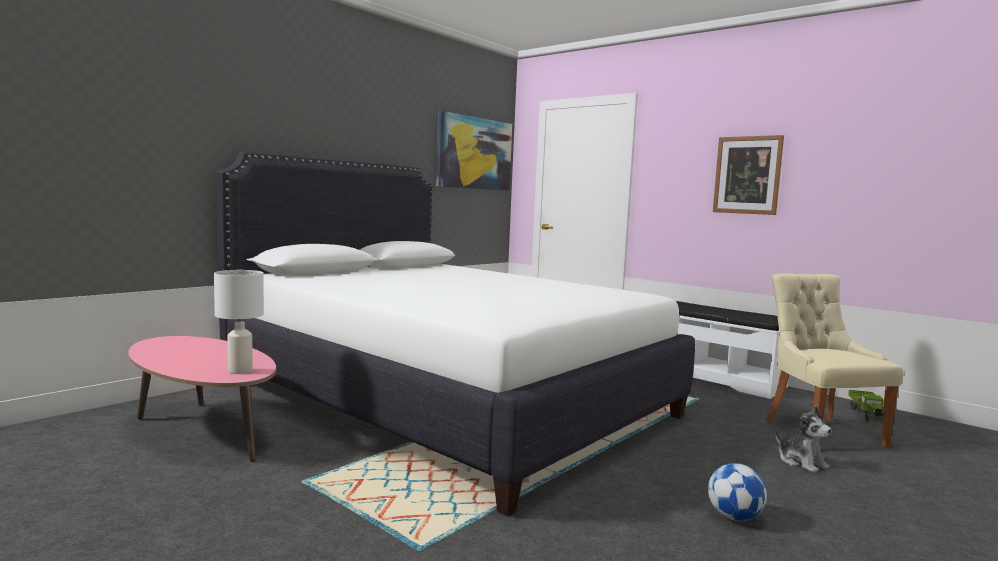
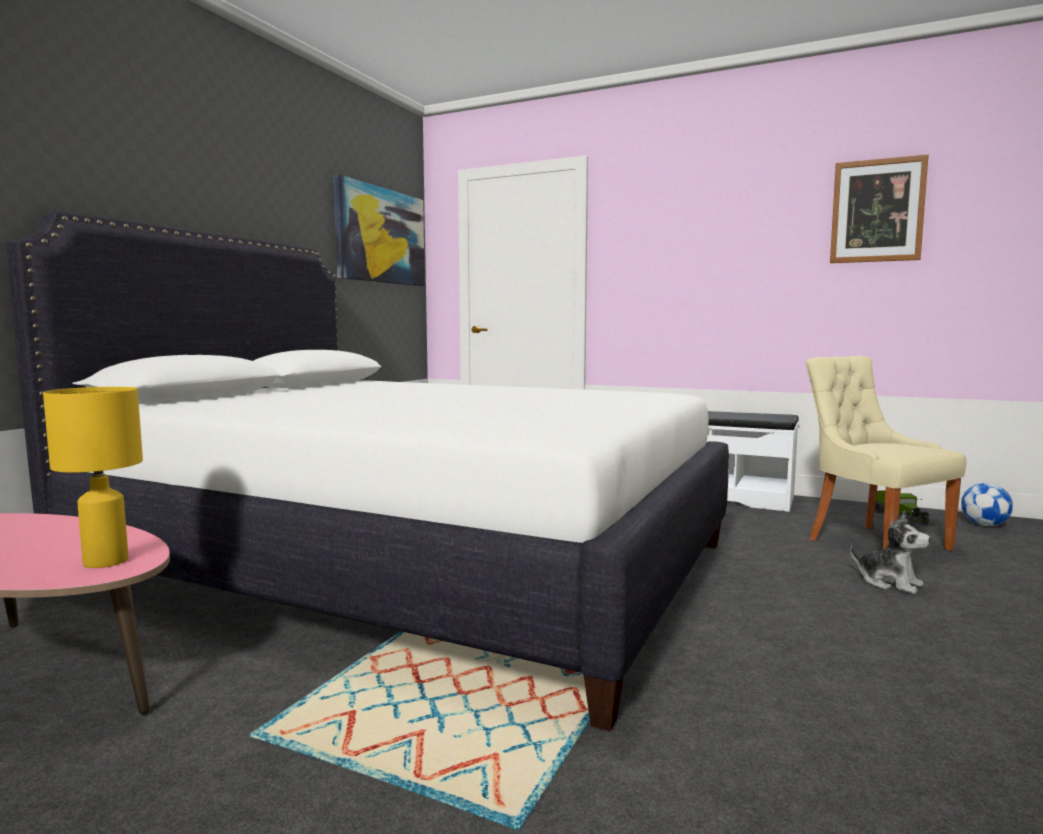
camera: 15 degrees left, 0 degrees up
(239, 371) = (105, 562): white table lamp -> yellow table lamp
(734, 517) = (888, 670): football -> football (984, 525)
(747, 175) = (731, 250): picture -> picture (877, 211)

